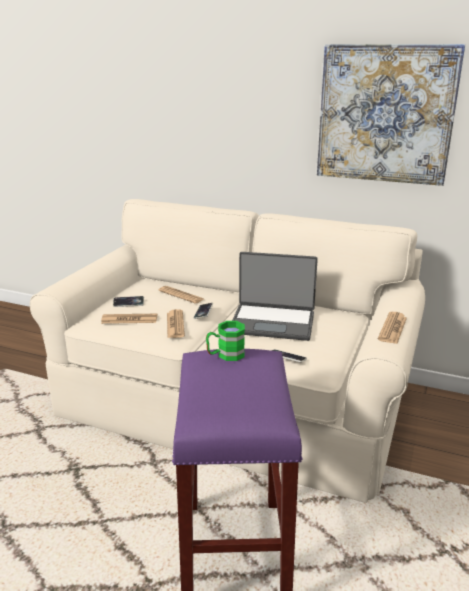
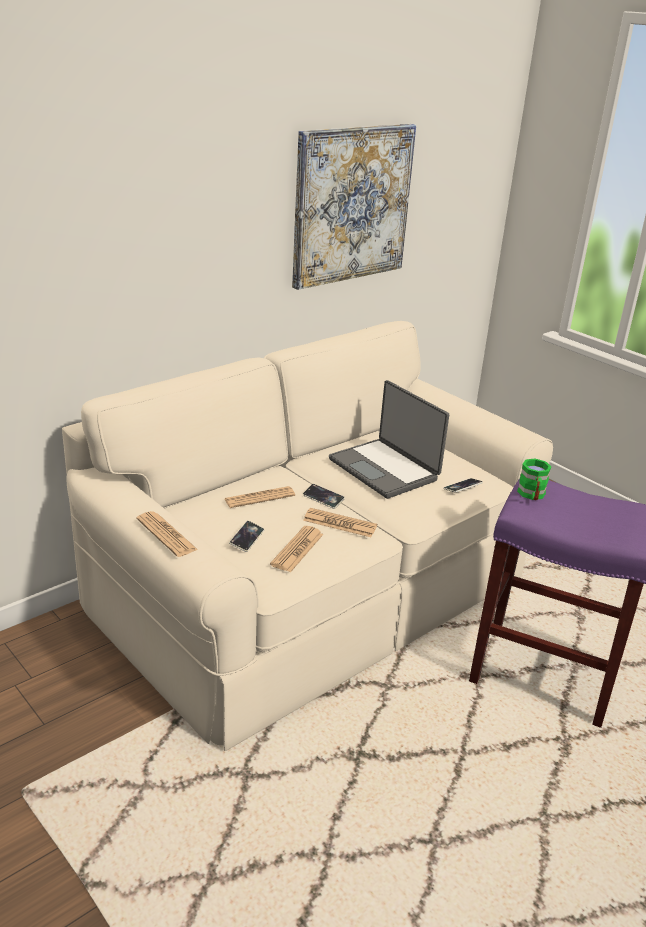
camera: 65 degrees left, 5 degrees up
(273, 322) = (385, 469): laptop -> laptop turned 105 degrees clockwise
(392, 328) = (493, 417): newspaper -> newspaper (166, 535)

